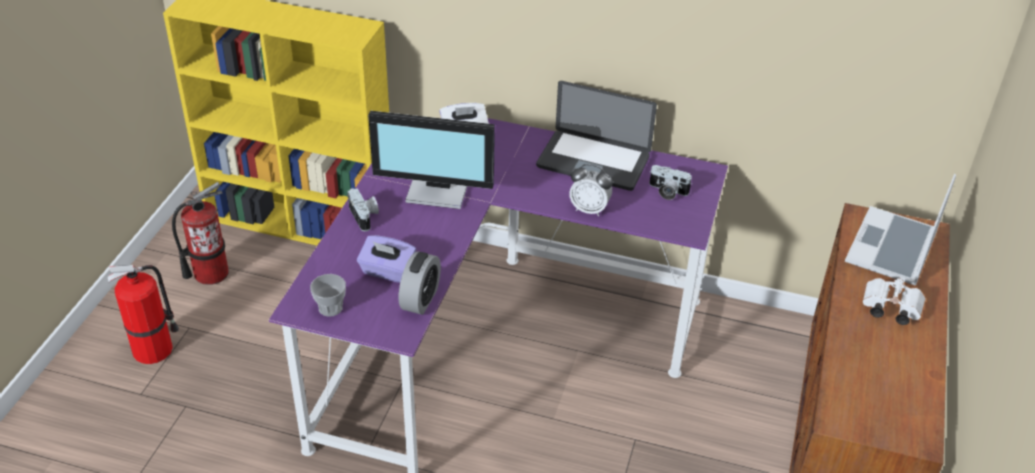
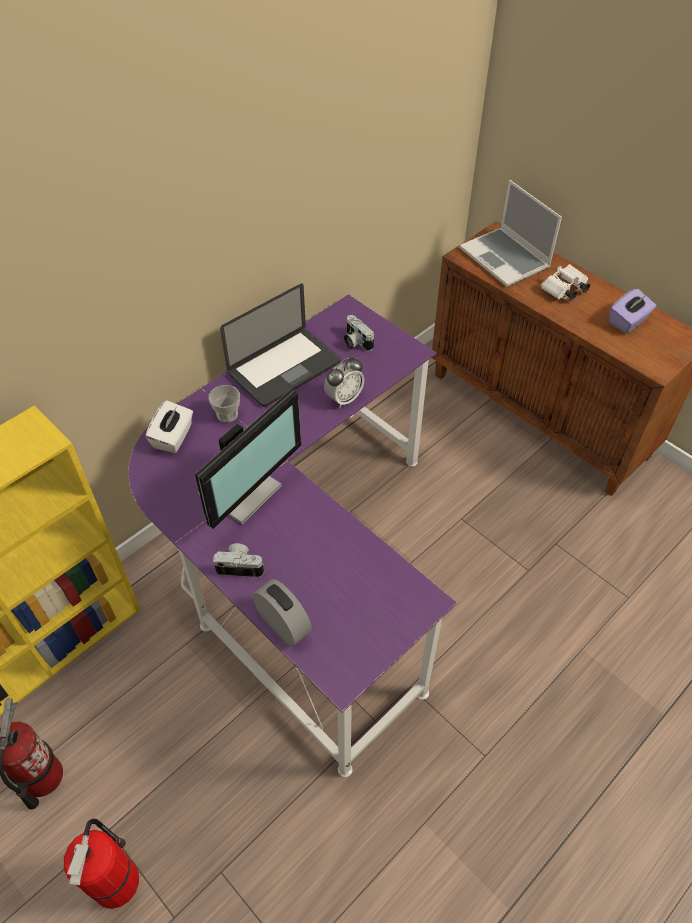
camera: 60 degrees left, 10 degrees up
(330, 308) = (357, 647): cup -> cup (227, 414)
(387, 271) = (333, 578): purple tissue box -> purple tissue box (628, 321)
(420, 299) = (387, 567): alarm clock -> alarm clock (283, 624)
(667, 191) = (355, 342): camera -> camera turned 90 degrees clockwise

